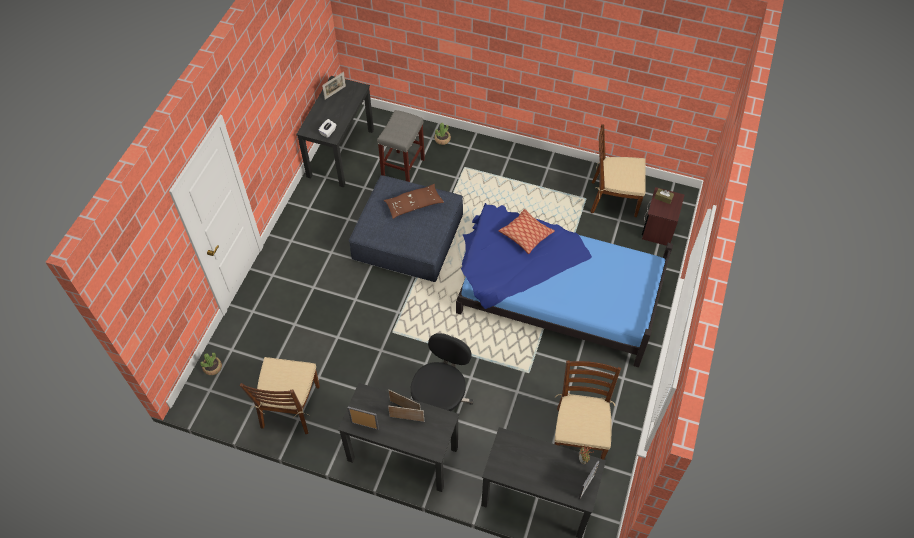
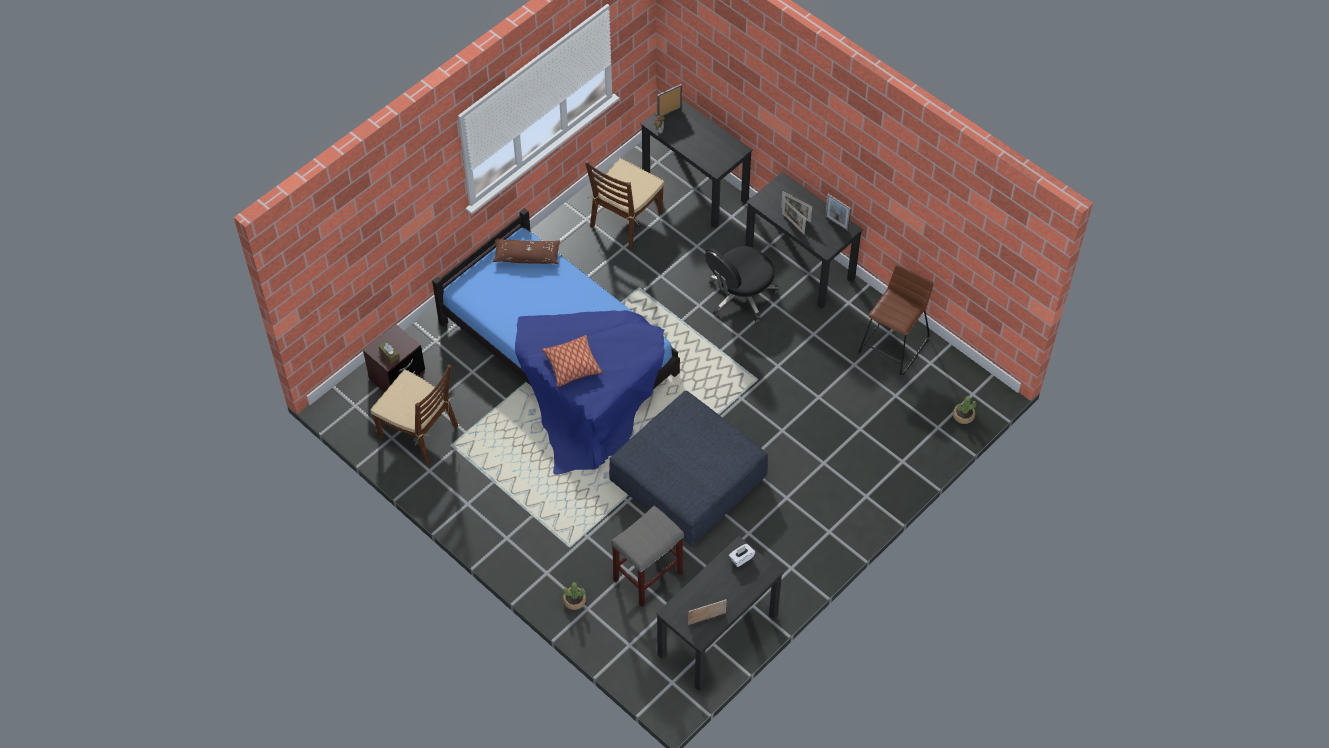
camera: 155 degrees left, 0 degrees up
(290, 407) = (893, 346): brown chair -> brown stool
(414, 205) = (673, 465): brown pillow -> brown pillow (527, 255)

